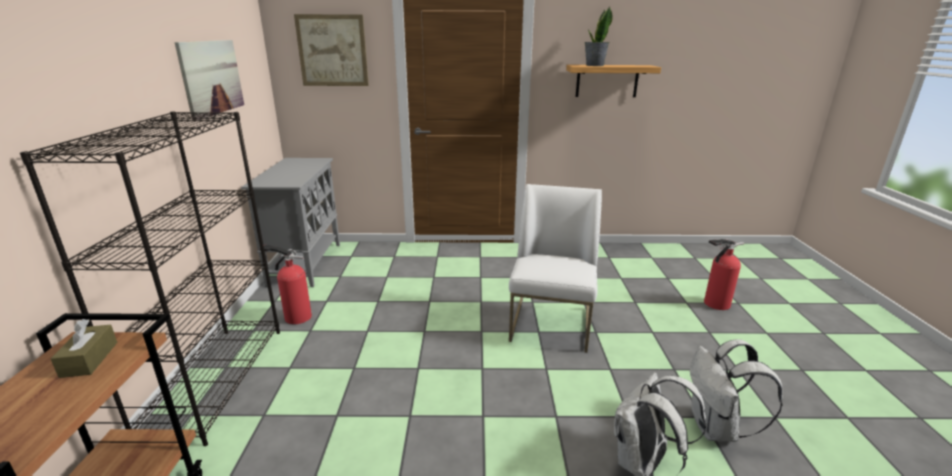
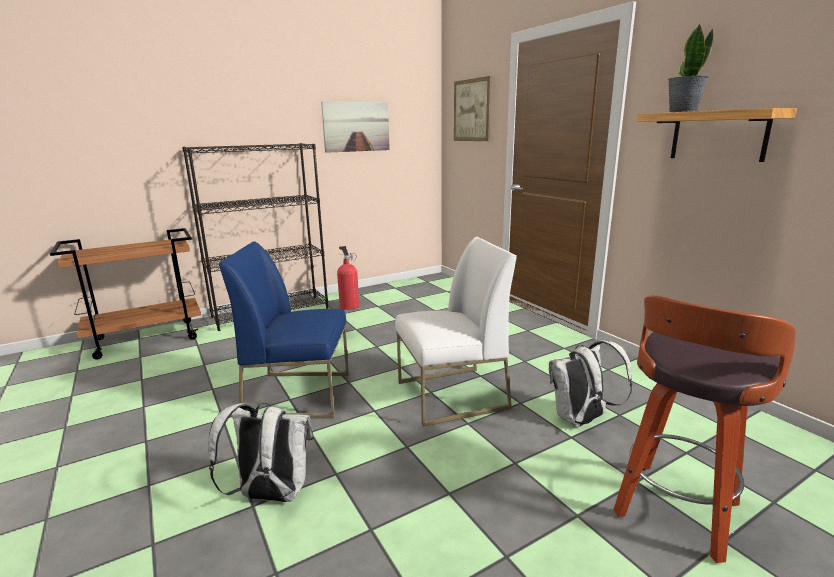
camera: 60 degrees right, 5 degrees down
(89, 359) = (161, 245): brown tissue box -> none
(306, 263) = (415, 284): grey cabinet -> none
(478, 406) = (299, 394): none -> blue chair
(714, 304) = (675, 512): fire extinguisher -> stool
(716, 429) = (356, 545): white backpack -> white backpack (581, 420)

